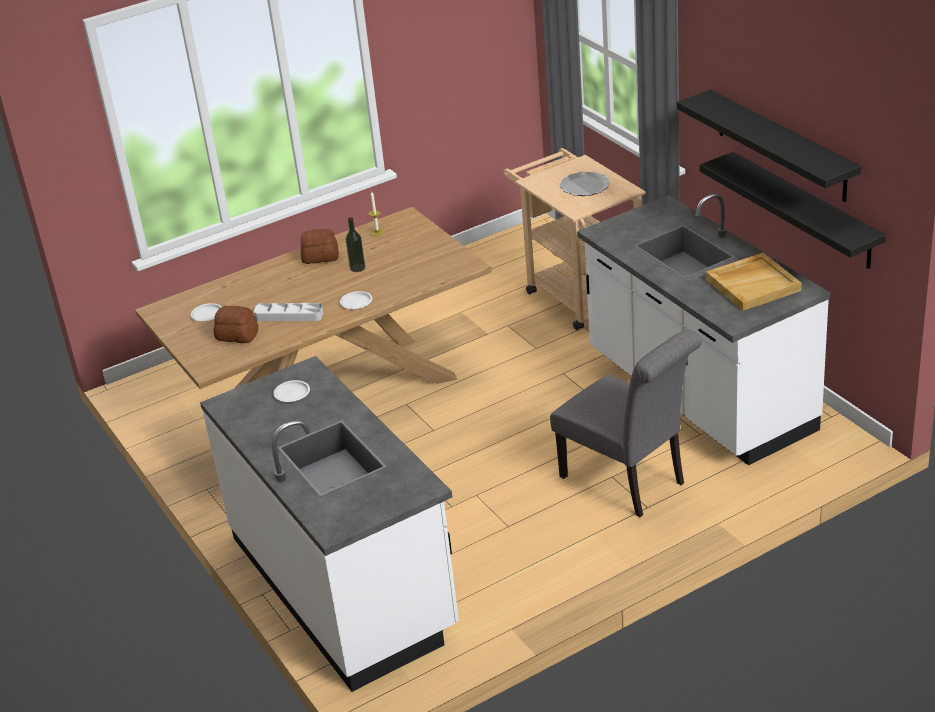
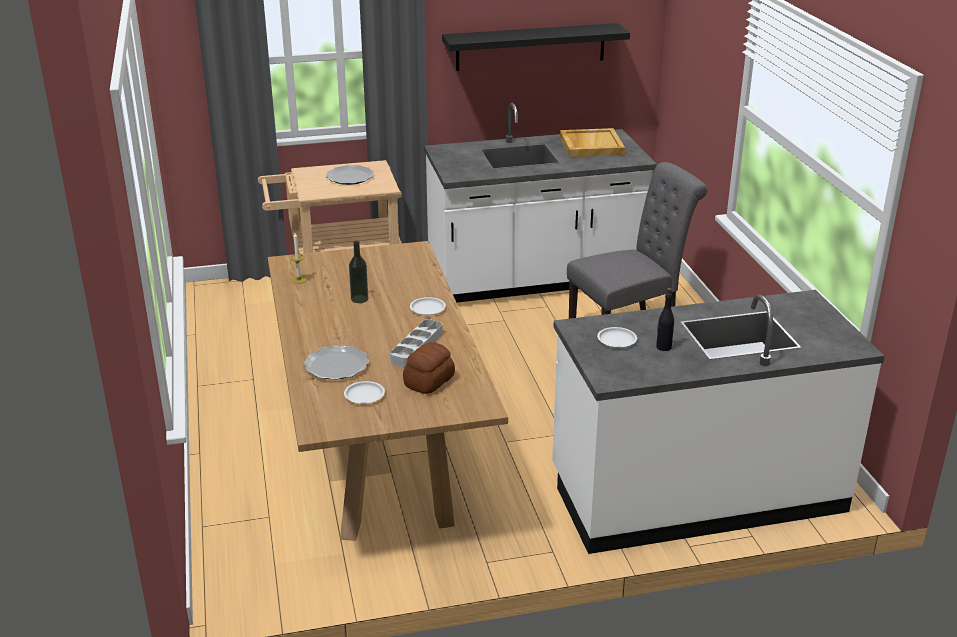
camera: 75 degrees left, 5 degrees down
(245, 290) = (336, 365): none -> plate
(289, 420) = (663, 347): none -> black bottle
(320, 257) = (313, 315): bread -> none
(804, 210) = (558, 90): black shelf -> none

